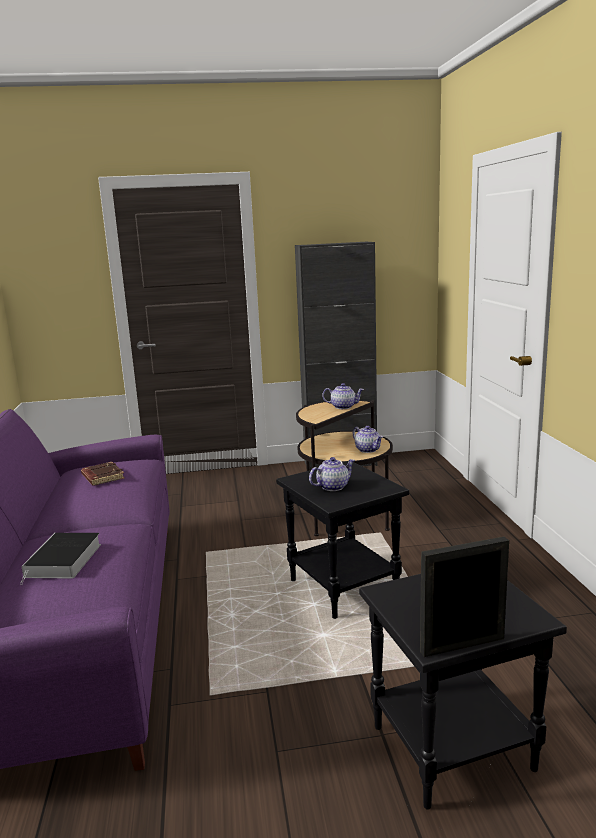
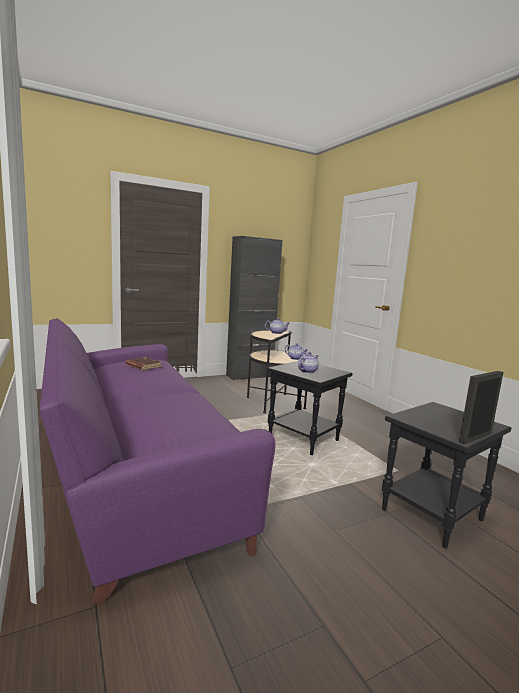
camera: 20 degrees left, 5 degrees down
(63, 561) = (171, 410): book -> none

